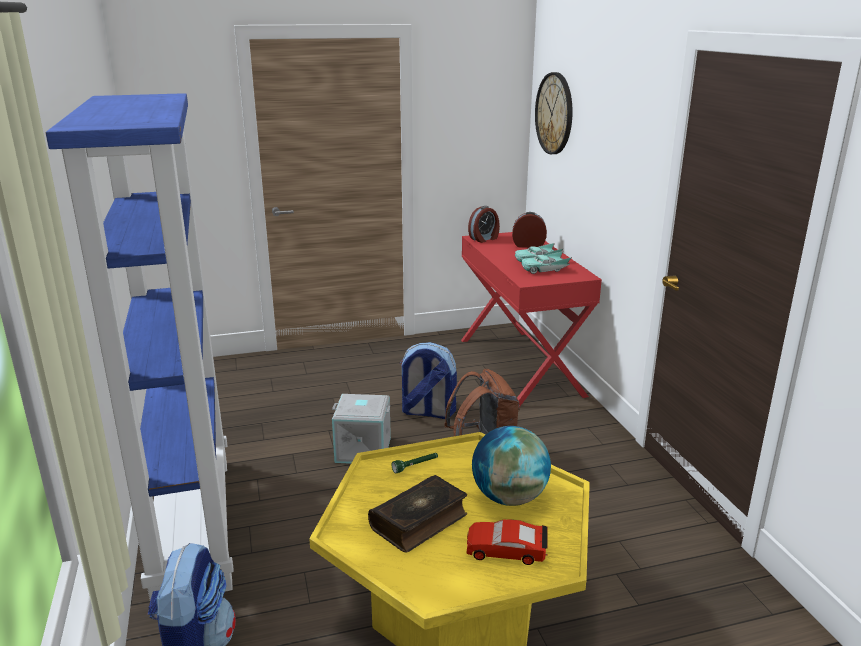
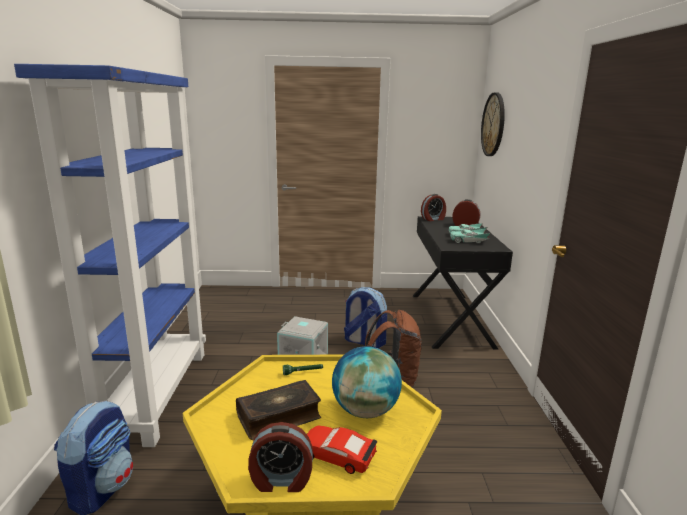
camera: 15 degrees right, 5 degrees down
(463, 587) = (281, 481): none -> alarm clock
(521, 366) = (451, 319): red desk -> black desk

